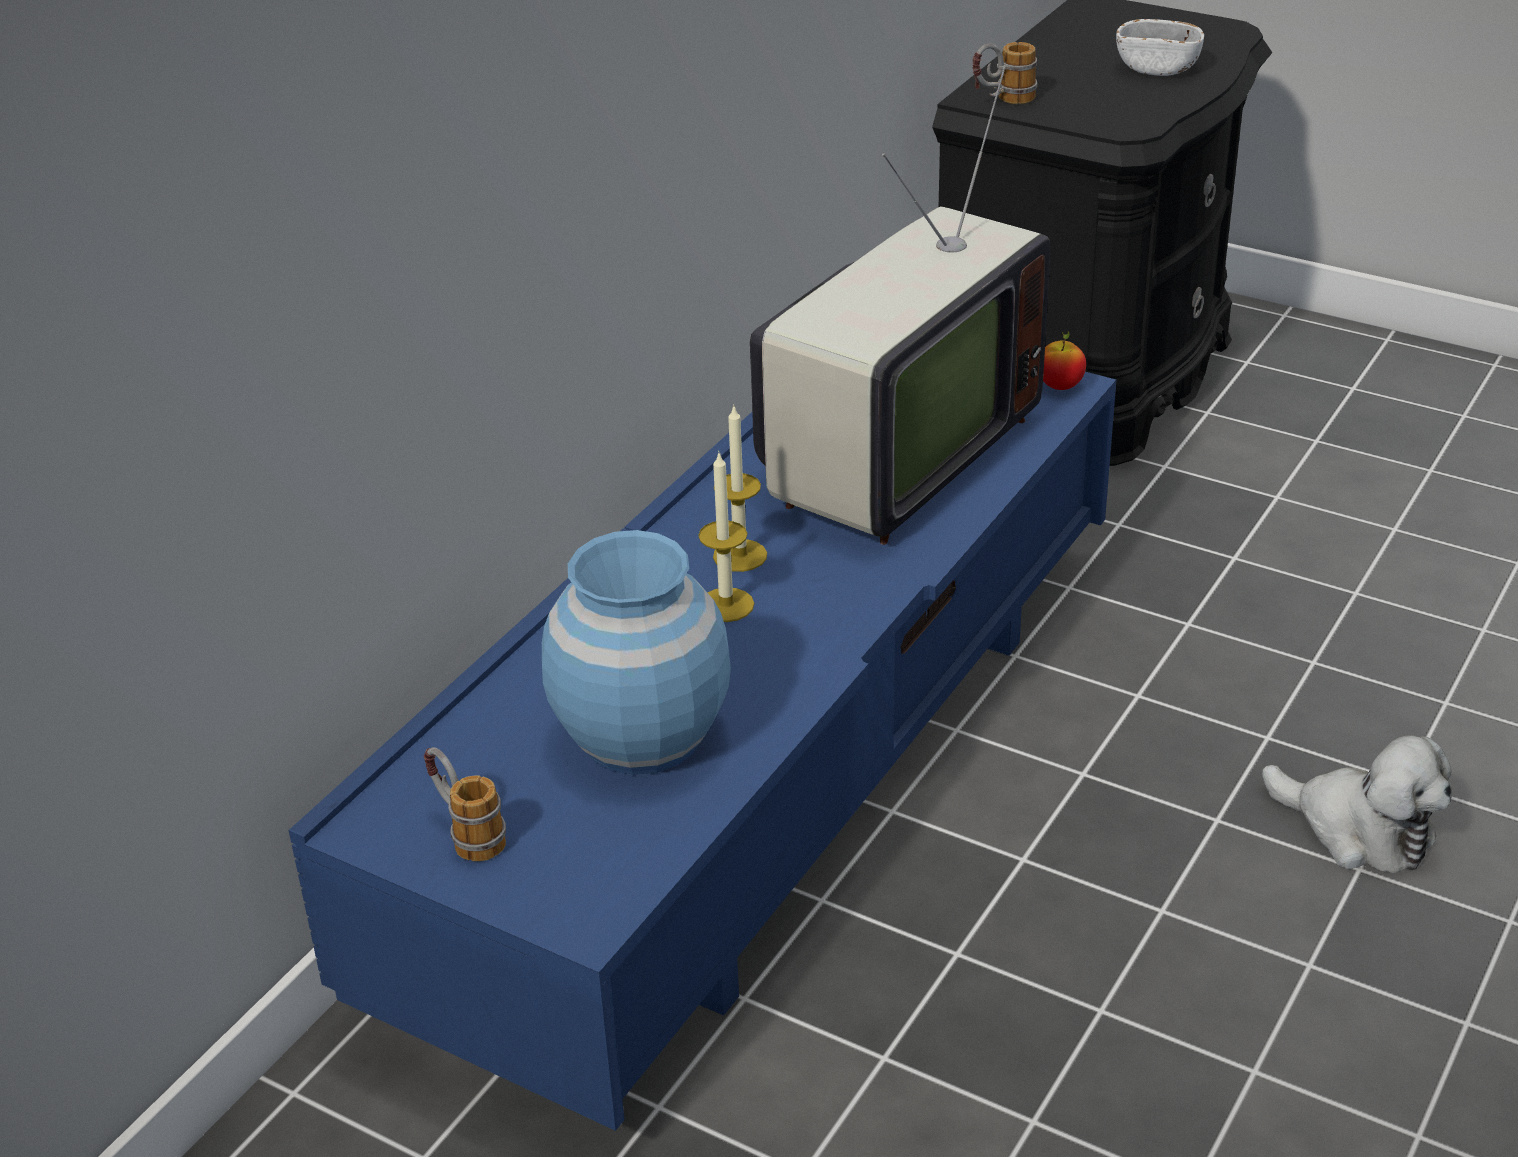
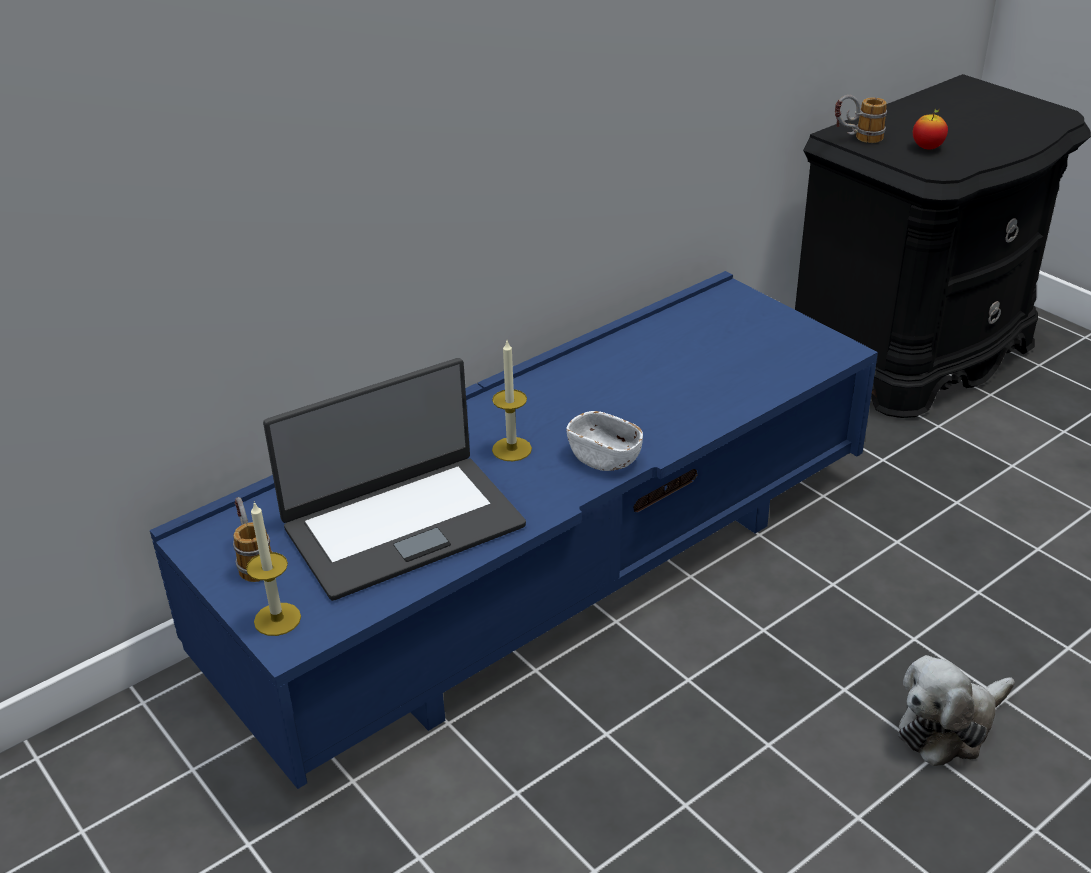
camera: 20 degrees right, 0 degrees up
(642, 736) = (402, 525): blue vase -> laptop
(740, 555) = (541, 418): candle -> candle (277, 619)
(892, 460) = (683, 376): television -> none
(1060, 386) = (833, 349): apple -> apple (927, 148)
(1157, 68) = (987, 133): white bowl -> white bowl (604, 458)
(1359, 830) = (949, 726): plush toy -> plush toy turned 90 degrees clockwise

